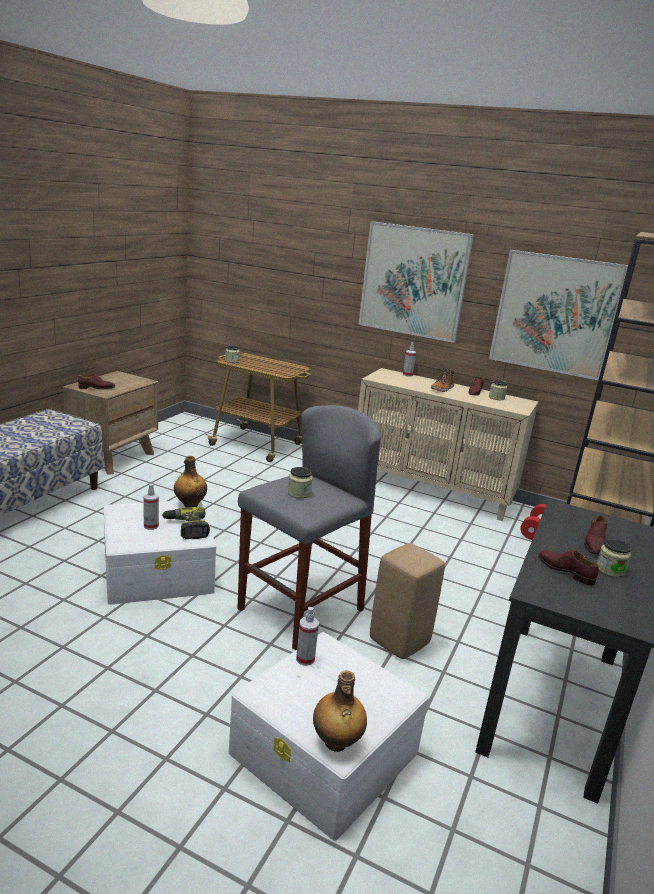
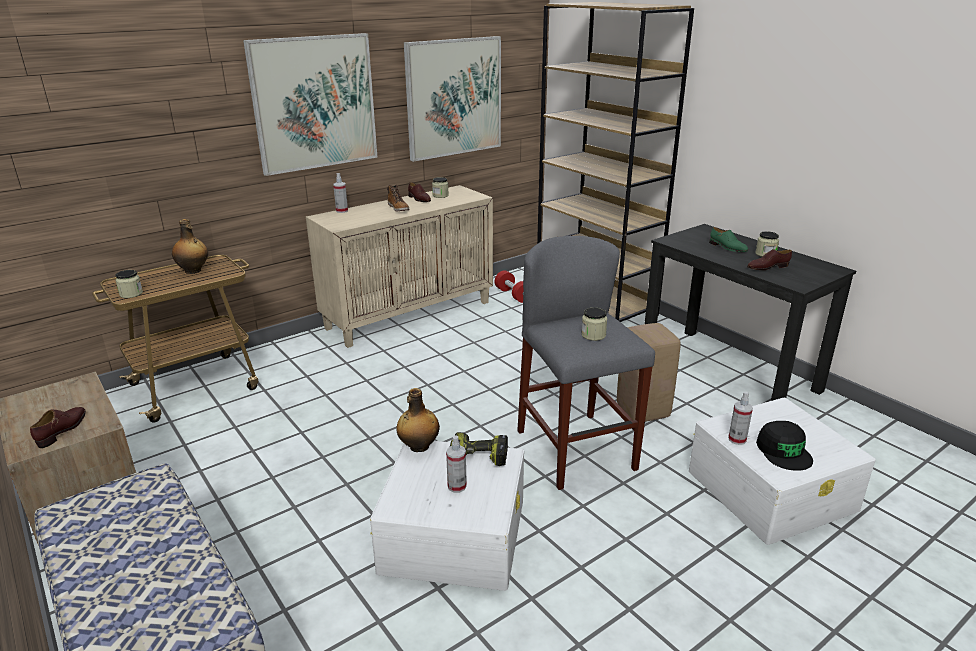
camera: 60 degrees left, 5 degrees up
(305, 694) = (784, 451): none -> black cap
(336, 742) = (841, 451): bottle -> bottle (193, 271)
(594, 543) = (727, 247): brown shoe -> green shoe

